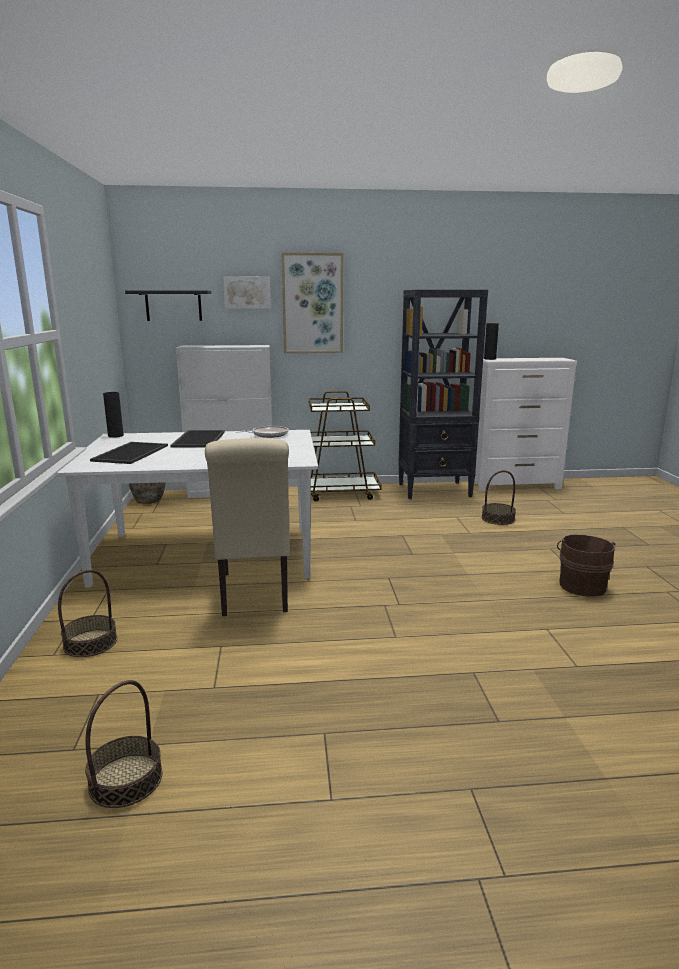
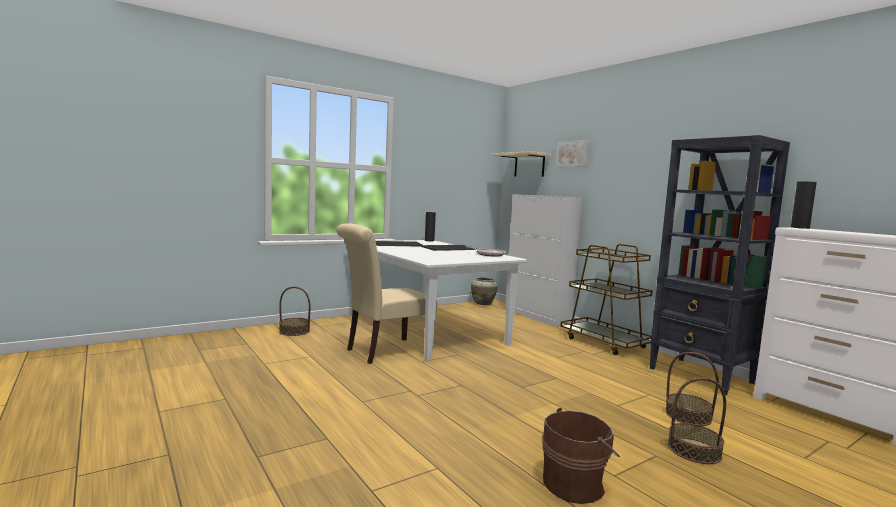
camera: 60 degrees right, 10 degrees down
(126, 780) = (175, 364): basket -> basket (694, 450)
(173, 305) = (529, 165): black shelf -> beige shelf
(312, 304) = (619, 162): picture -> none

